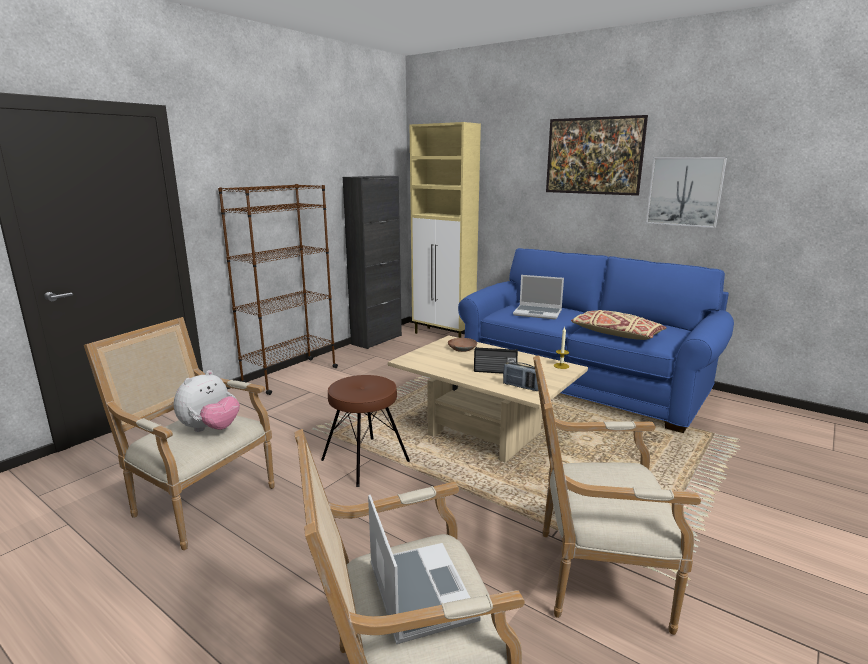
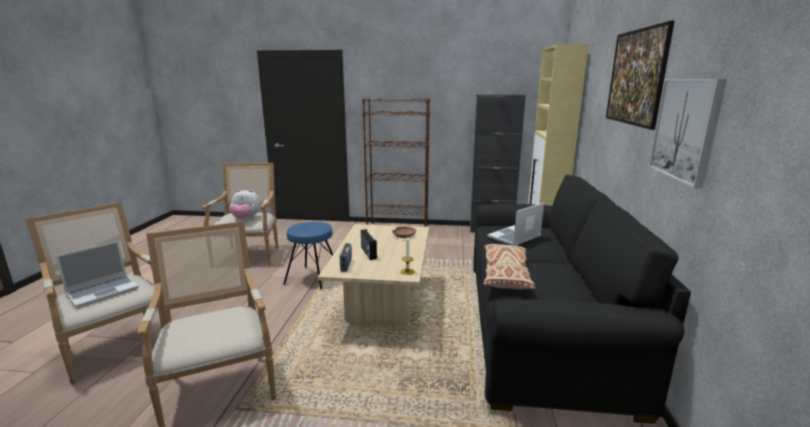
camera: 60 degrees right, 0 degrees up
(365, 460) = (313, 277): brown stool -> blue stool
(538, 313) = (514, 237): laptop -> laptop turned 60 degrees clockwise
(584, 383) = (540, 328): blue sofa -> black sofa

